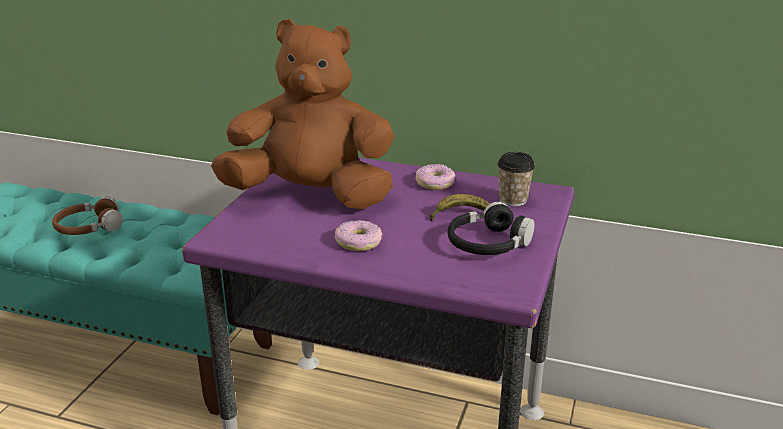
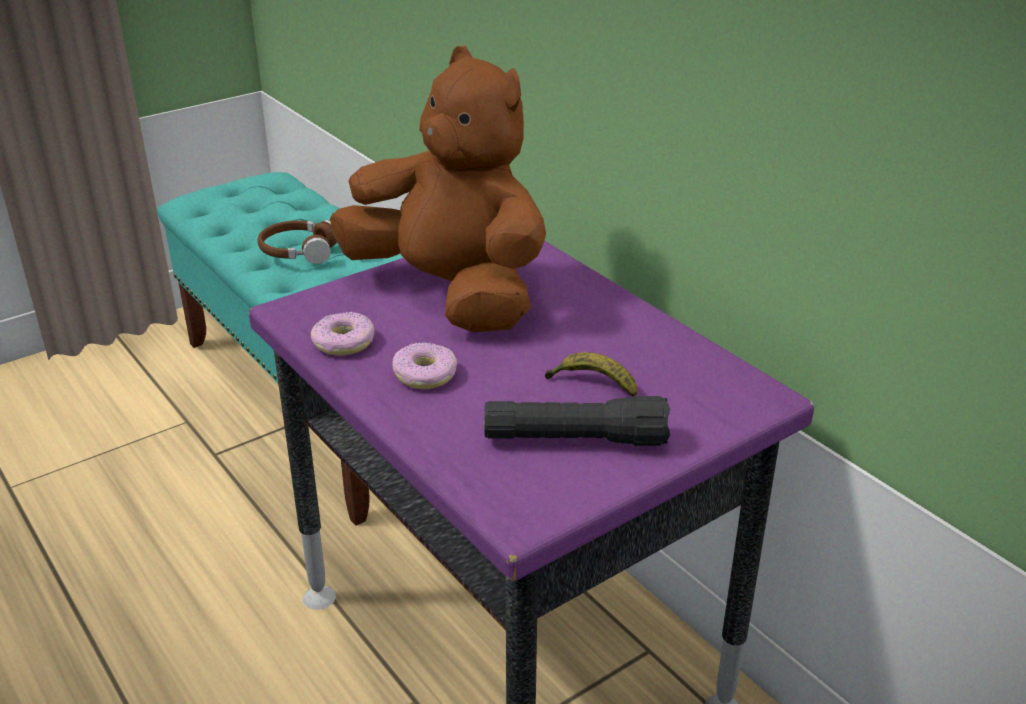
camera: 35 degrees right, 5 degrees up
(435, 183) = (622, 328): donut -> donut (344, 342)
(488, 244) = (575, 440): black headphones -> black flashlight
(513, 200) = (694, 390): cup -> none

